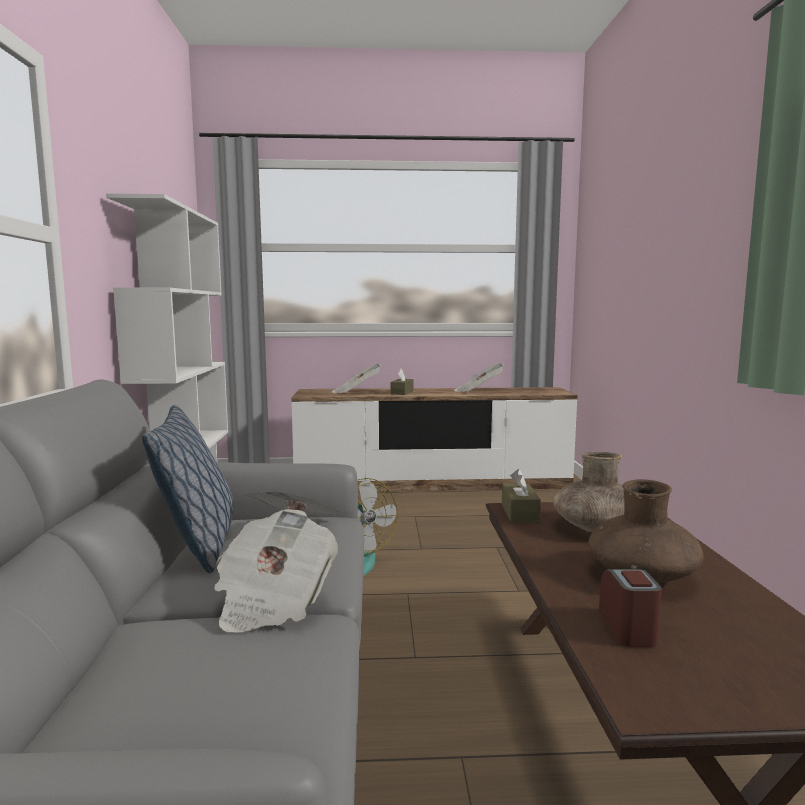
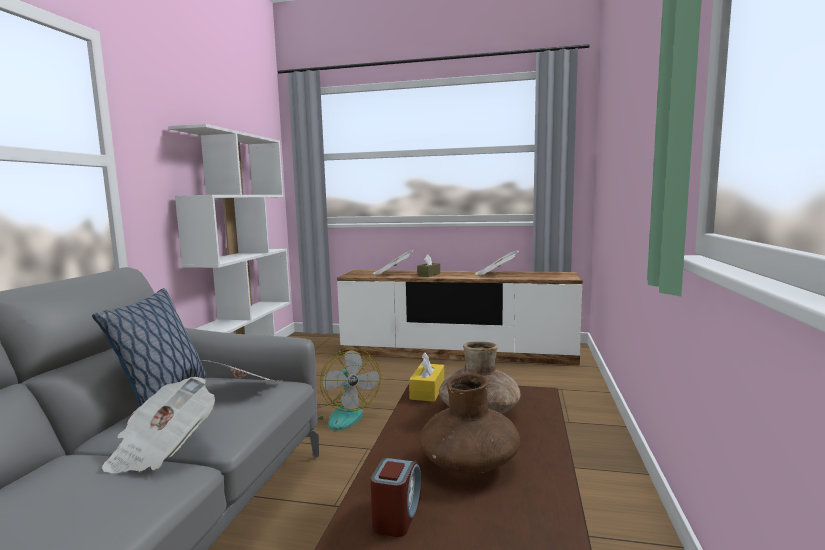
camera: 15 degrees right, 0 degrees up
(519, 513) = (427, 391): brown tissue box -> yellow tissue box

